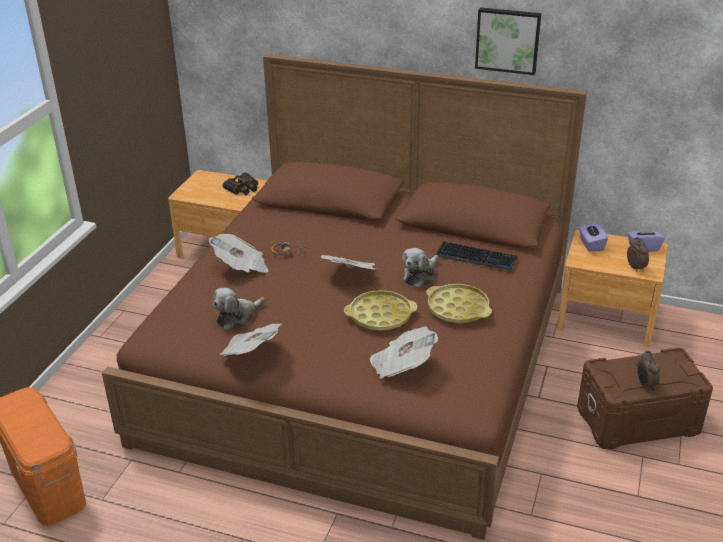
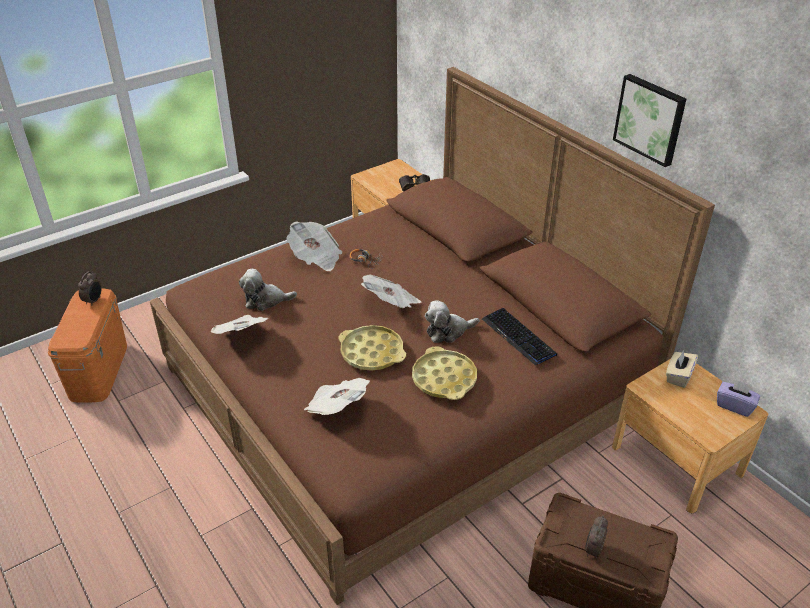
camera: 35 degrees right, 5 degrees up
(591, 244) = (678, 376): purple tissue box -> beige tissue box
(636, 268) = (700, 423): alarm clock -> alarm clock (94, 301)

